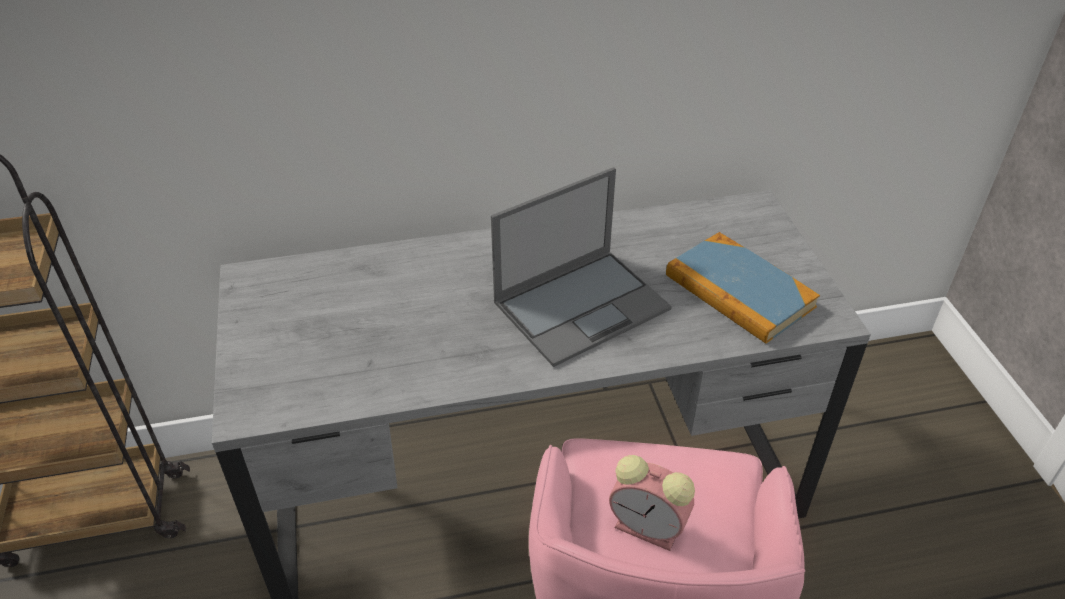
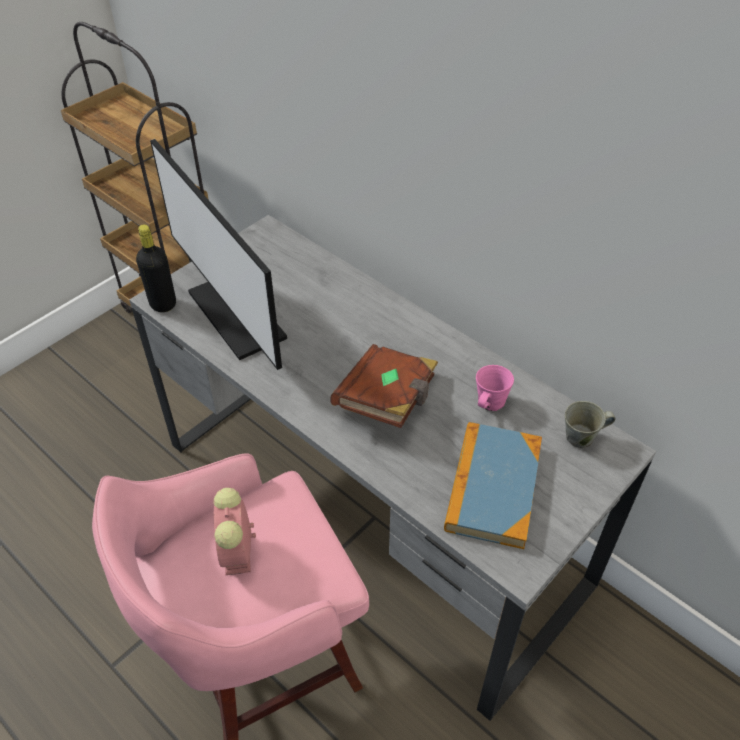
camera: 55 degrees right, 5 degrees up
(258, 414) = (163, 304): none -> black bottle
(351, 359) = (236, 315): none -> monitor
(583, 305) = (388, 399): laptop -> brown book
(645, 246) = (489, 403): none -> pink mug
(727, 218) = (581, 437): none -> grey mug

